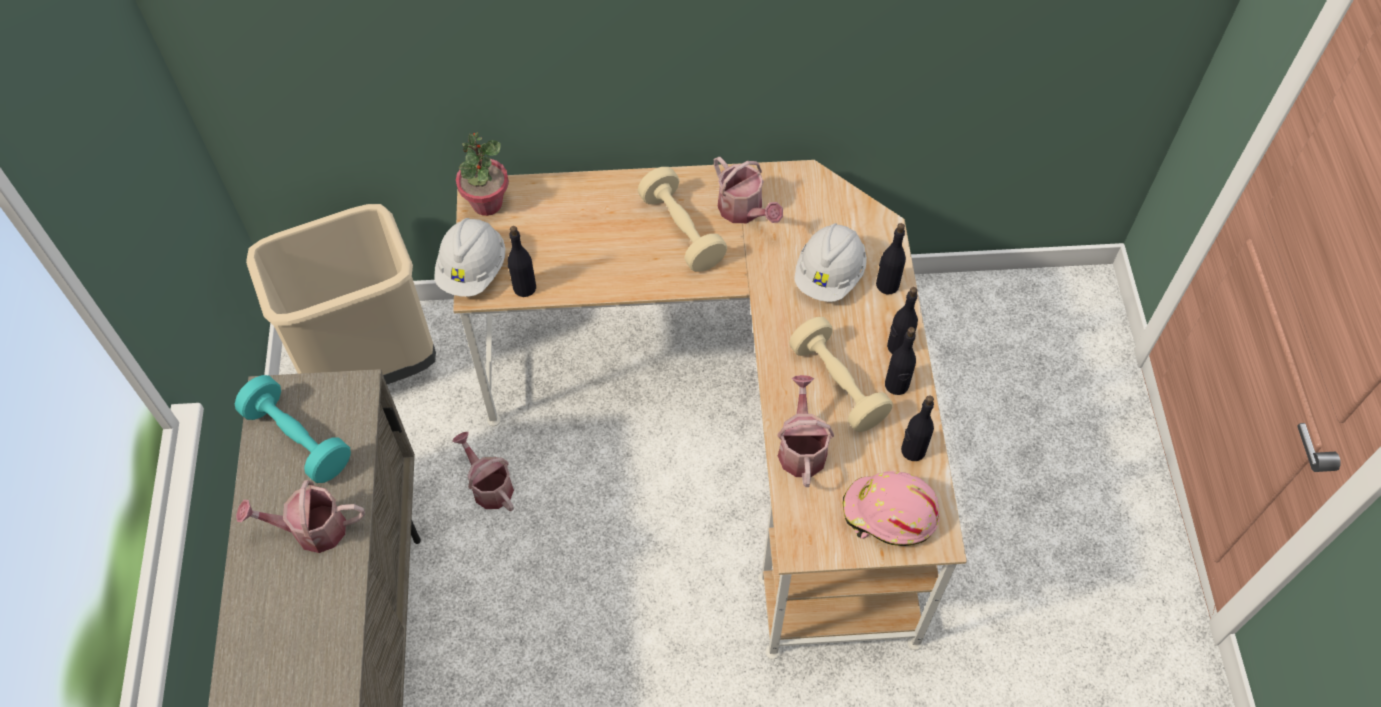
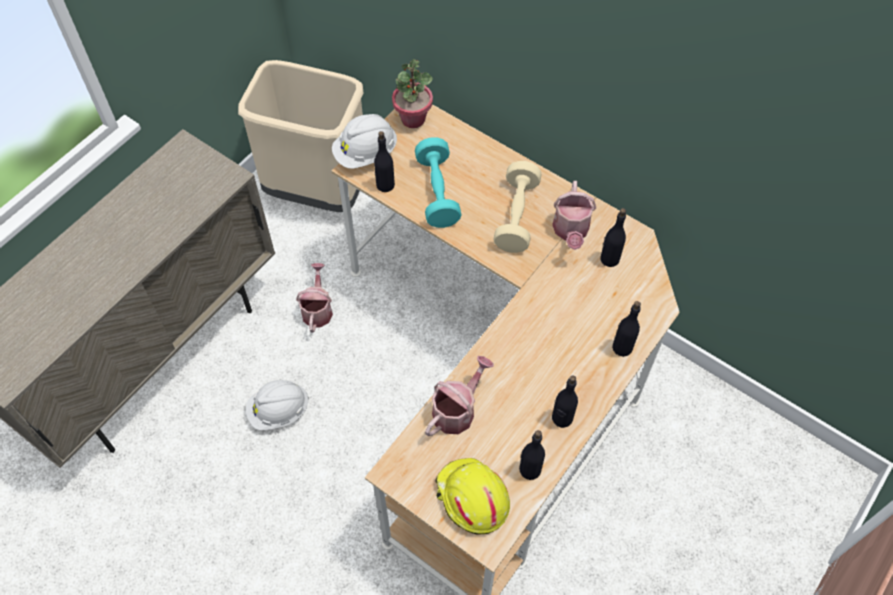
camera: 40 degrees right, 0 degrees up
(298, 439) = (172, 183): turquoise dumbbell -> turquoise dumbbell (437, 192)
(311, 529) = (130, 239): watering can -> none
(829, 275) = (587, 312): white hard hat -> white hard hat (279, 411)
(837, 385) = (521, 388): beige dumbbell -> none
(889, 514) = (471, 498): pink hard hat -> yellow hard hat
(898, 346) = (588, 394): black bottle -> black bottle (609, 259)

